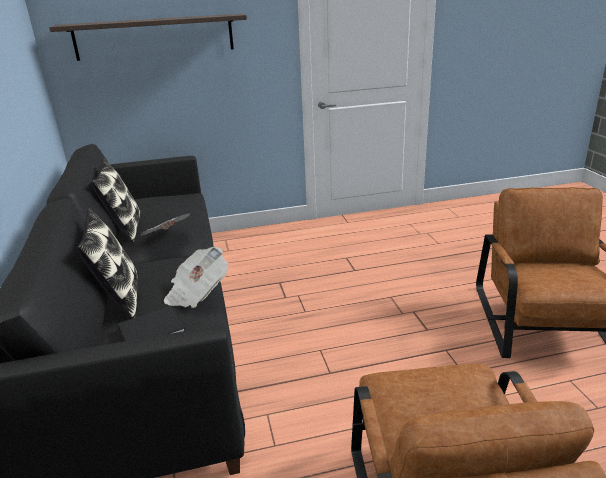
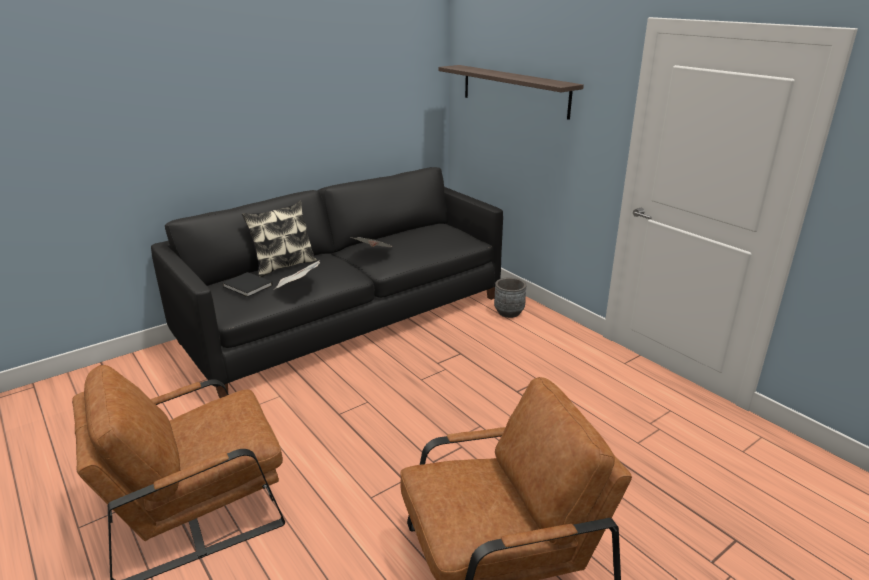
camera: 65 degrees right, 0 degrees up
(124, 229) = (384, 237): pillow -> none
(236, 245) = (509, 312): none -> grey planter

